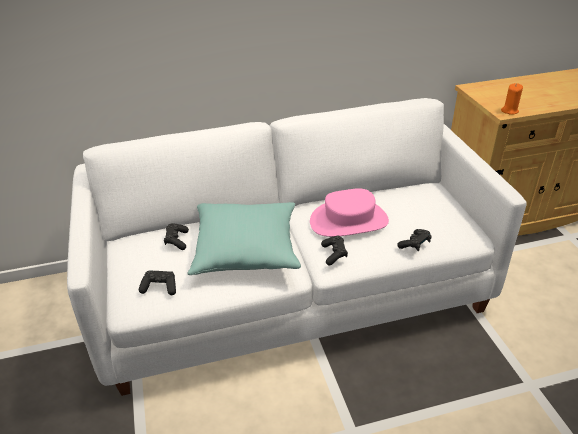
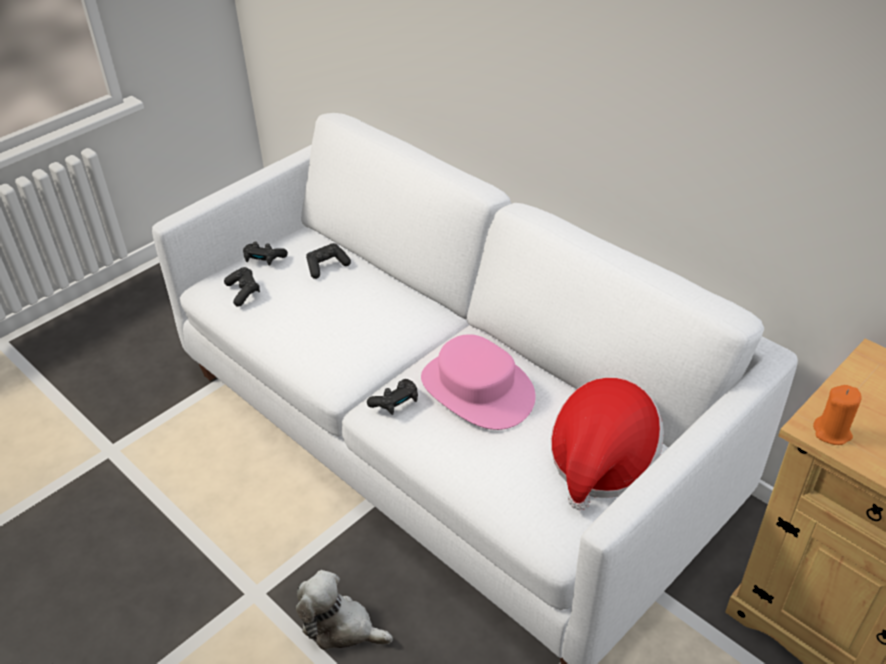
camera: 60 degrees right, 5 degrees up
(246, 249) = (350, 325): turquoise pillow -> none
(403, 395) = (341, 626): none -> plush toy
(414, 244) = (476, 476): black game controller -> black game controller (264, 259)
(431, 202) = (601, 462): none -> hat

